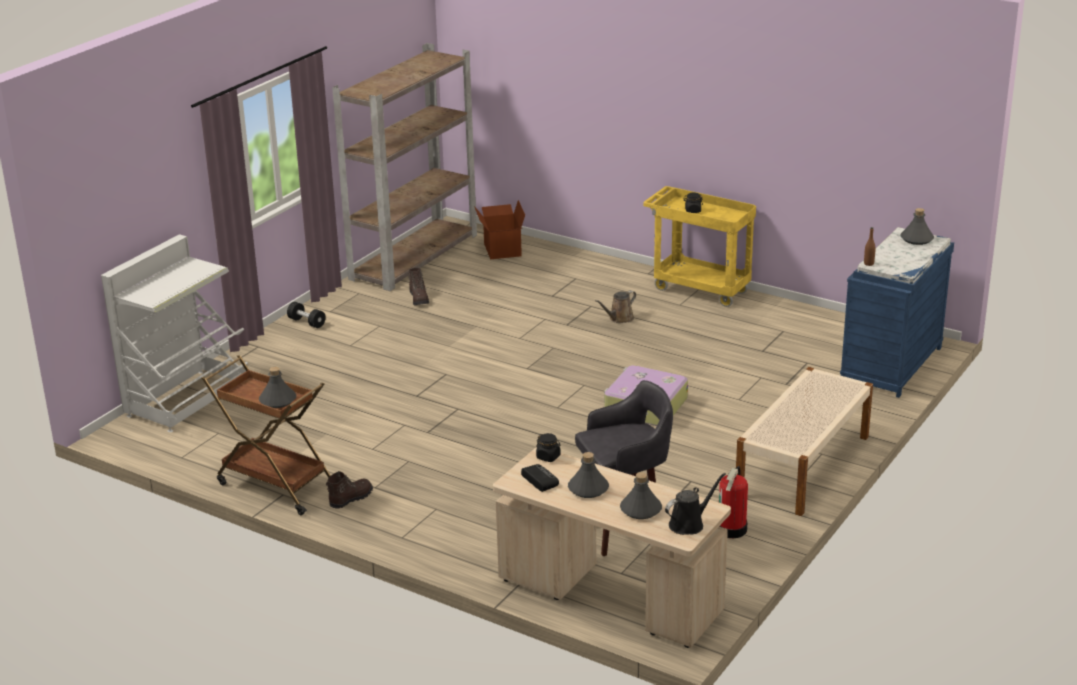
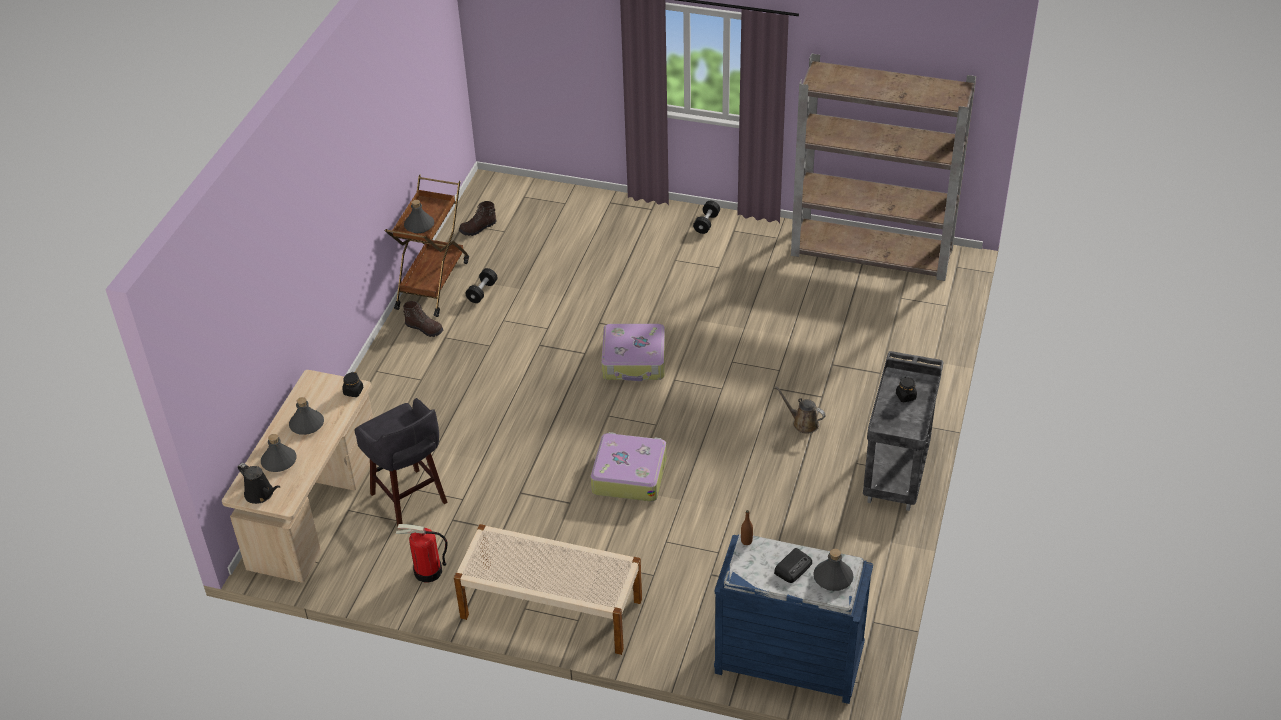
camera: 75 degrees right, 15 degrees up
(189, 401) = (547, 201): white shoe rack -> none
(314, 457) = (482, 292): none -> black dumbbell
(419, 299) = (783, 278): brown boot -> brown boot (478, 228)
(487, 384) = (634, 361): none -> suitcase
(501, 250) = (919, 306): cardboard box -> none
(539, 480) = (316, 394): radio -> radio (793, 567)
(697, 290) = (897, 471): yellow cart -> grey cart

